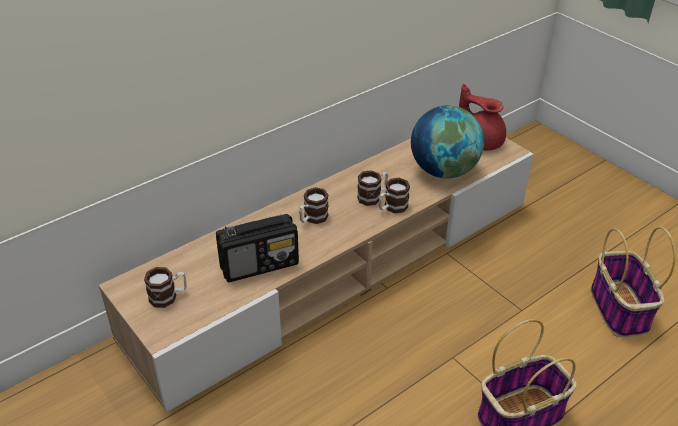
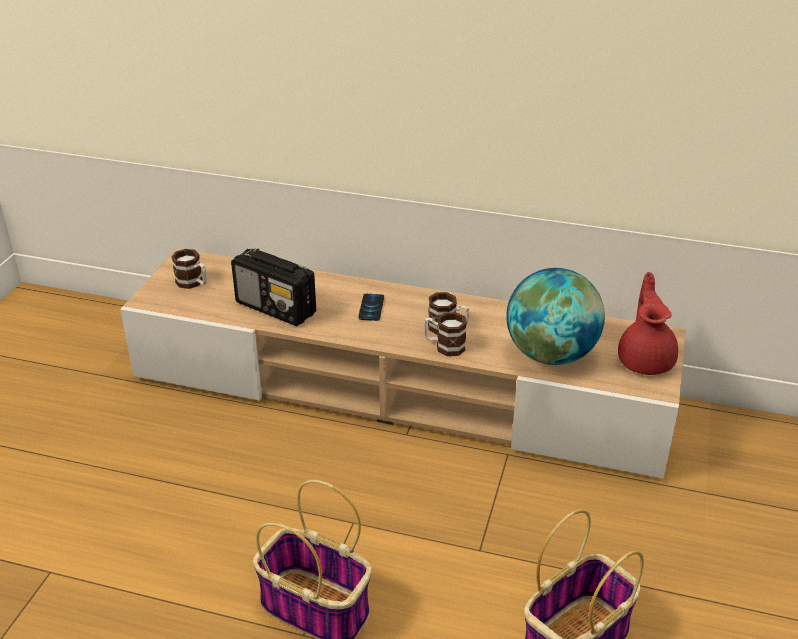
camera: 55 degrees right, 5 degrees down
(312, 218) = (371, 308): mug -> phone

